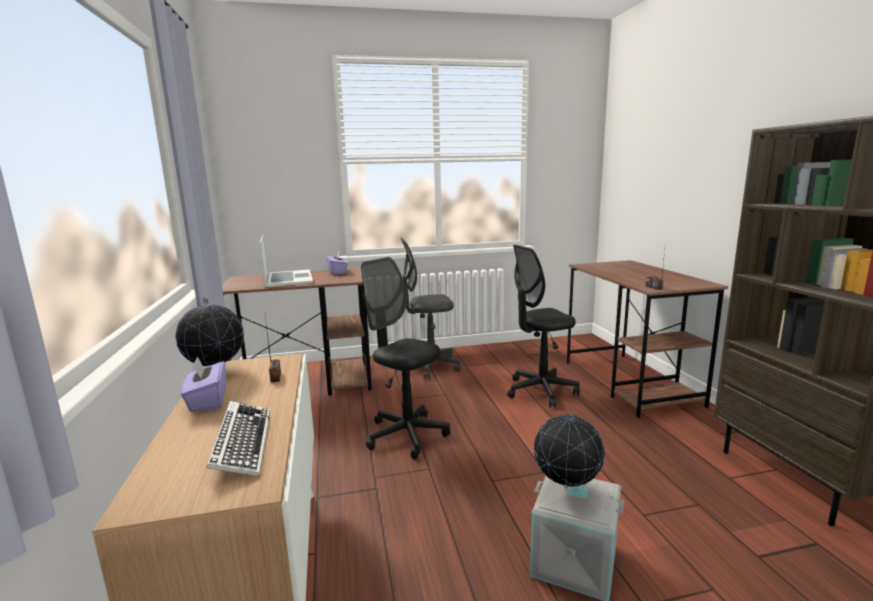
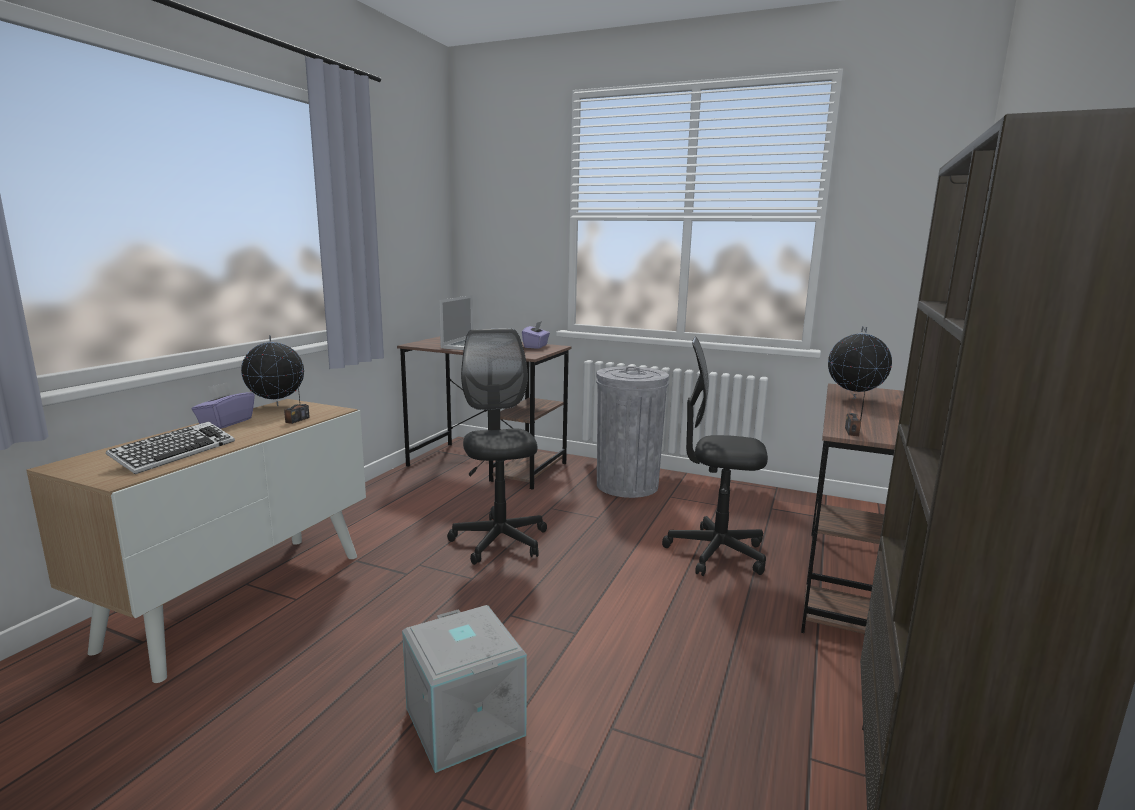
camera: 35 degrees right, 0 degrees up
(429, 366) = (627, 485): grey office chair -> grey trash can
(566, 488) = (456, 624): globe -> globe (854, 399)

